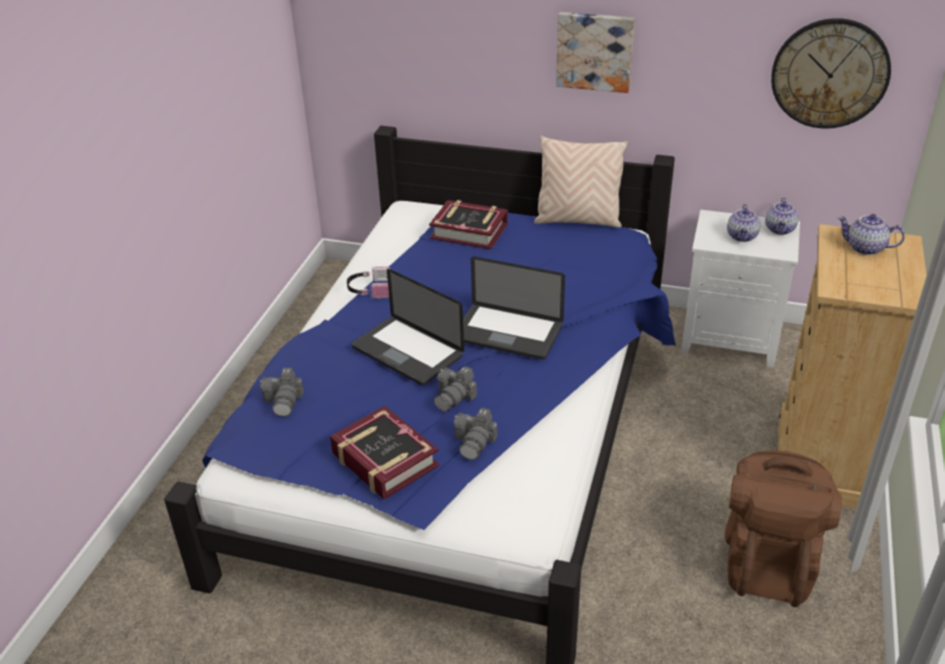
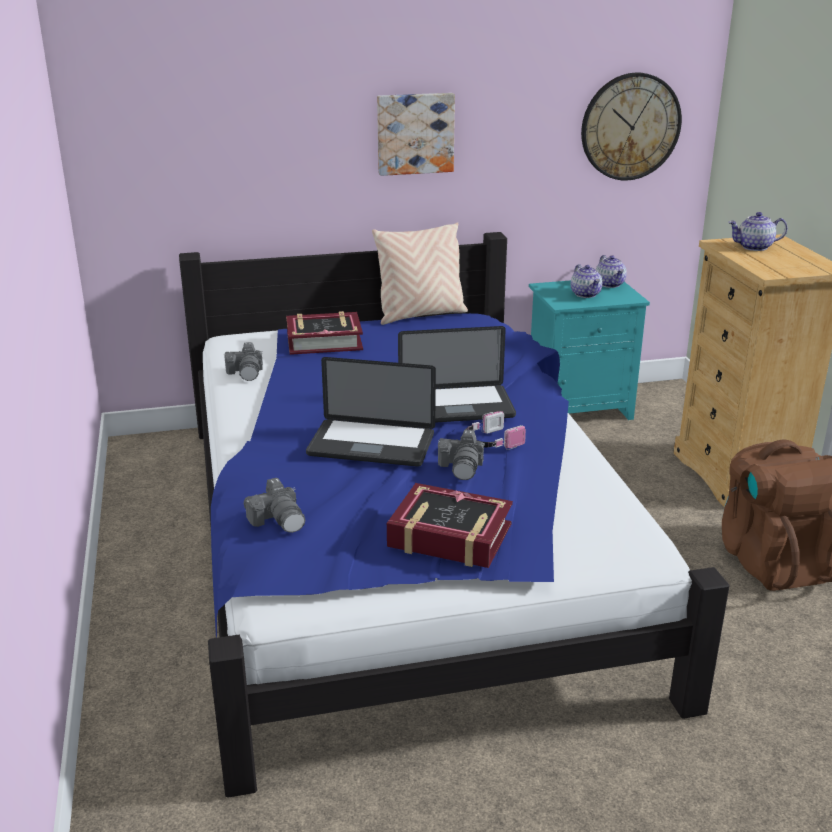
camera: 30 degrees left, 10 degrees down
(369, 289) = (267, 407): headphones -> headphones (490, 442)
(475, 442) = (523, 496): camera -> camera (246, 373)
(731, 339) = (579, 408): white nightstand -> turquoise nightstand

